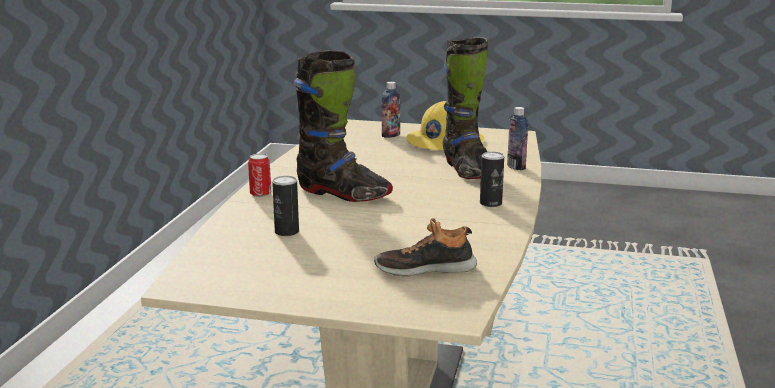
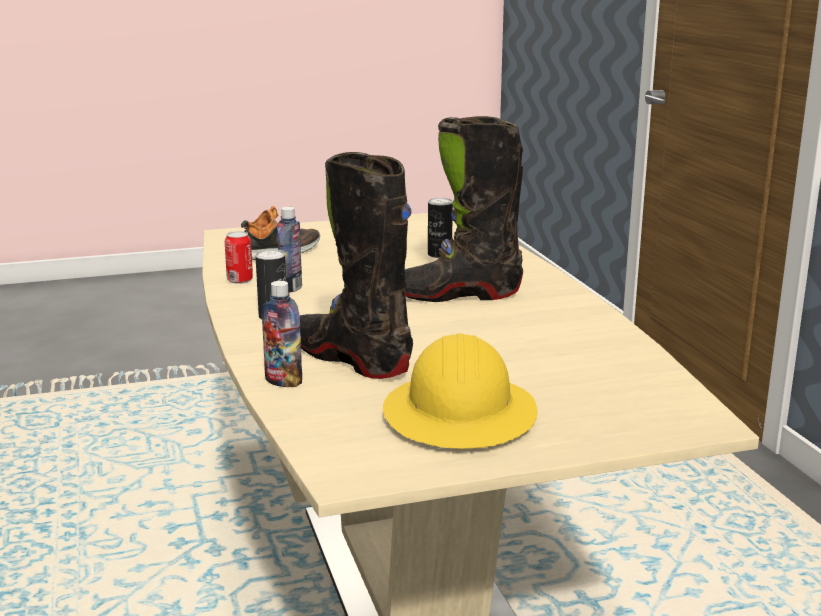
camera: 150 degrees right, 0 degrees up
(260, 194) = (540, 278): can -> can (240, 280)
(391, 135) = (574, 408): bottle -> bottle (291, 288)

